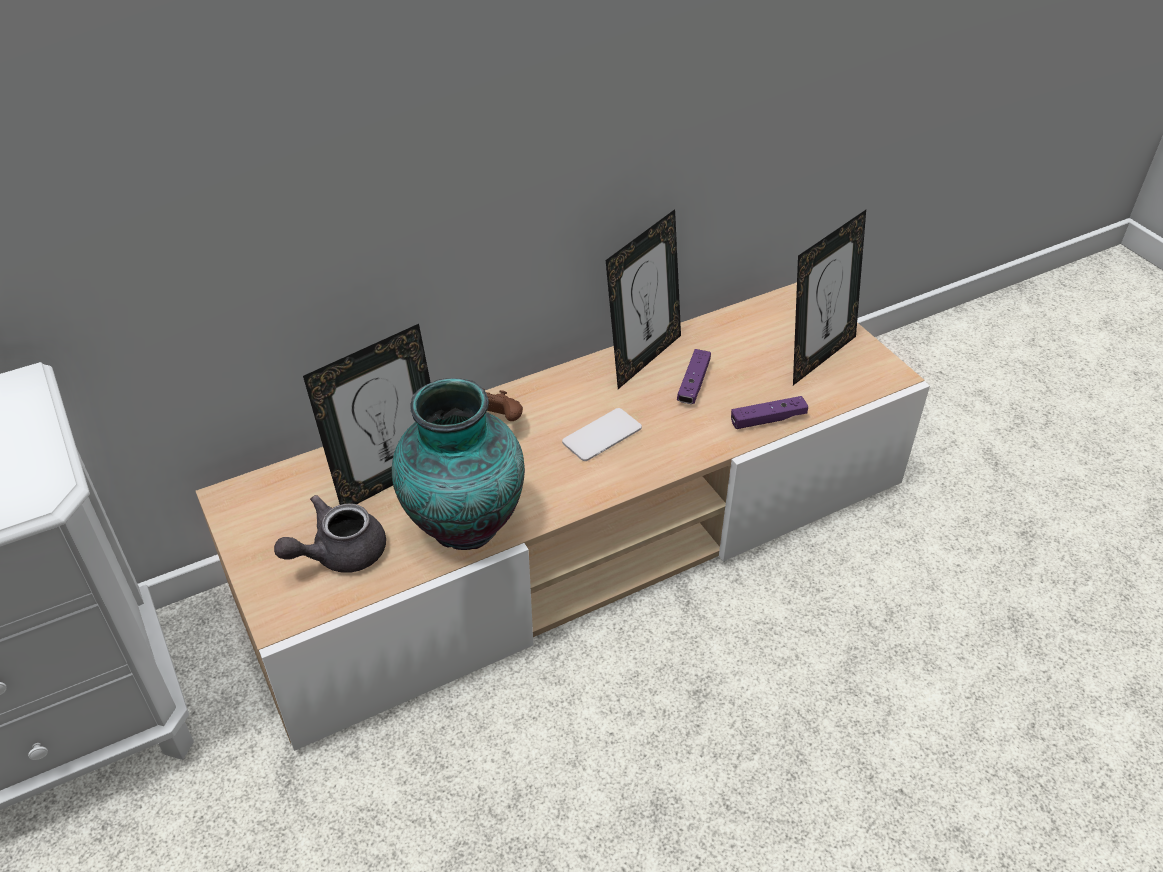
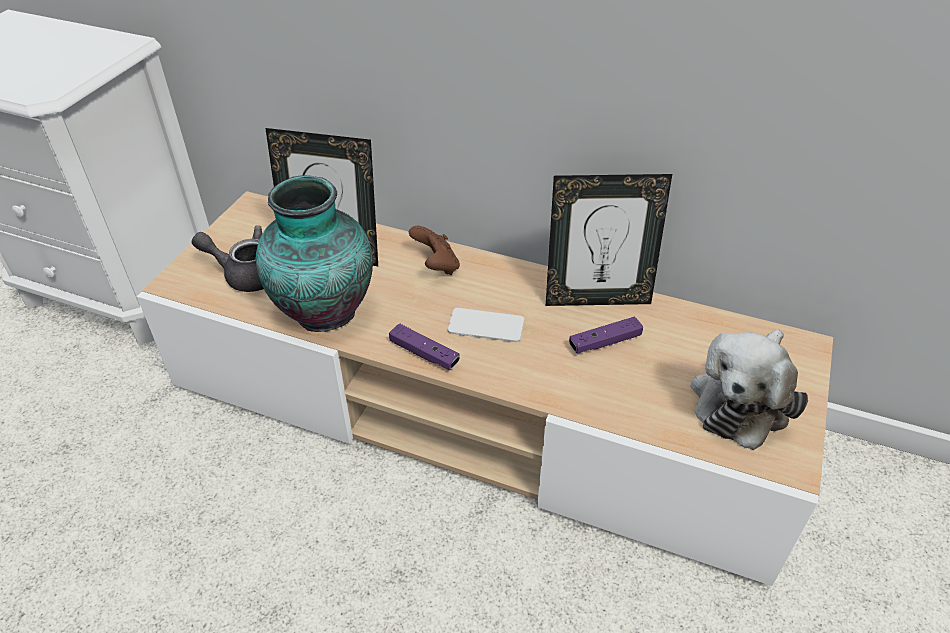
camera: 50 degrees right, 0 degrees up
(768, 419) = (620, 410): purple game controller -> purple game controller (424, 354)
(817, 356) = (742, 399): picture frame -> plush toy

